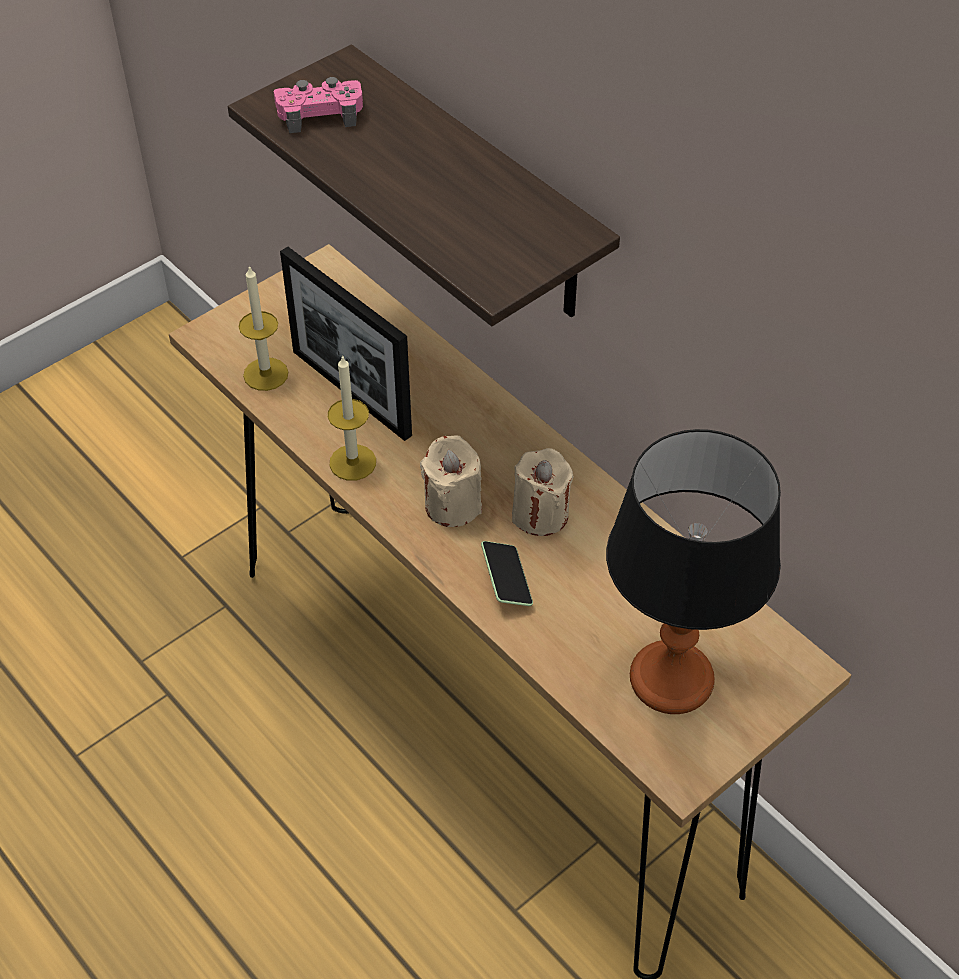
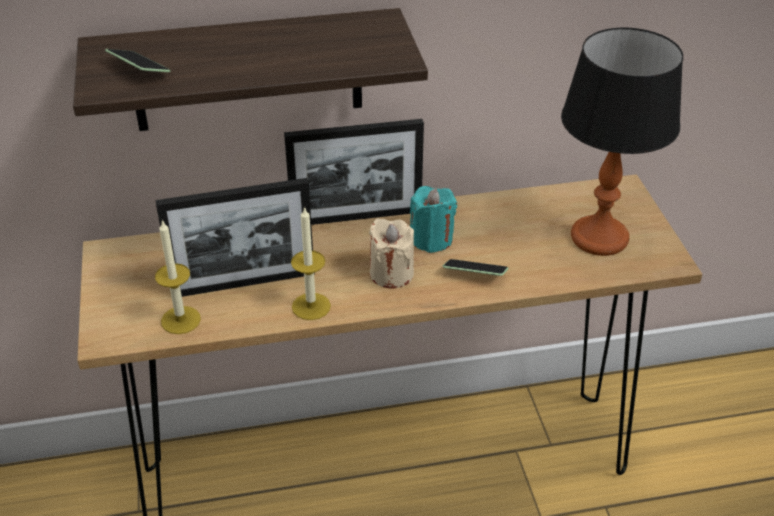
camera: 60 degrees left, 10 degrees down
(320, 112) = (139, 70): pink game controller -> phone
(528, 430) = (356, 217): none -> picture frame
(540, 514) = (431, 239): beige candle -> turquoise candle

